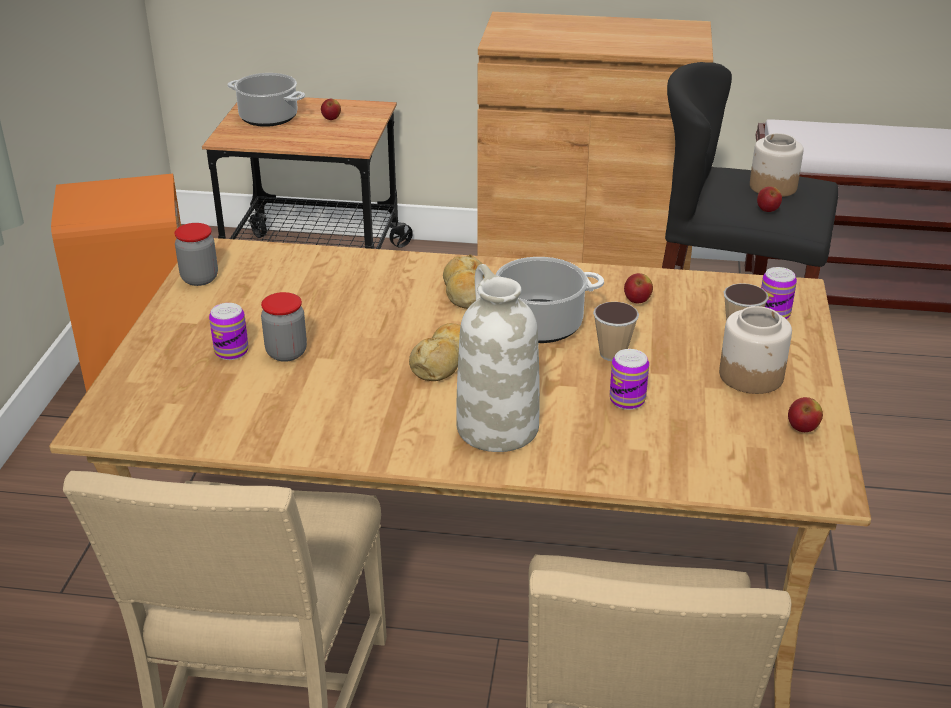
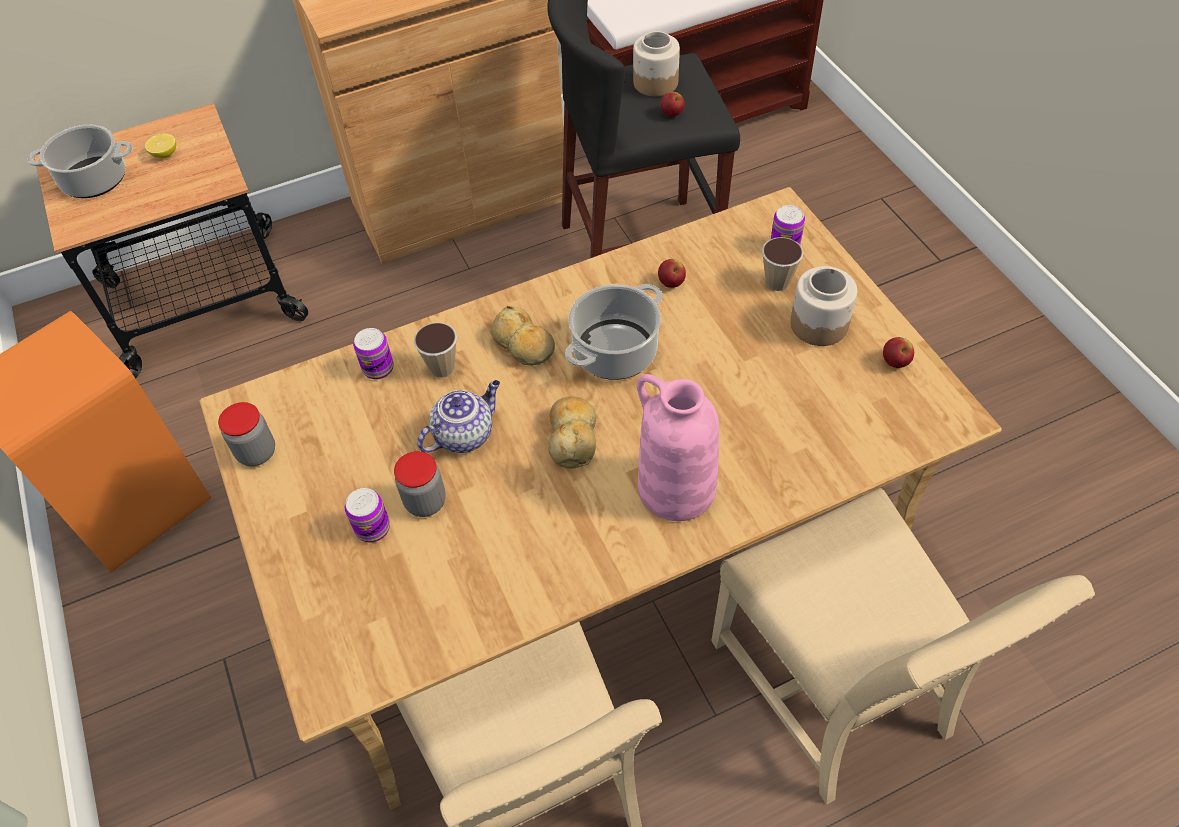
camera: 30 degrees left, 20 degrees up
(331, 119) = (165, 154): apple -> lemon
(360, 326) = (465, 434): none -> teapot
(496, 427) = (675, 488): white vase -> pink vase
(613, 354) = (699, 355): cup -> cup (442, 368)
(627, 400) = (750, 401): can -> can (378, 368)

